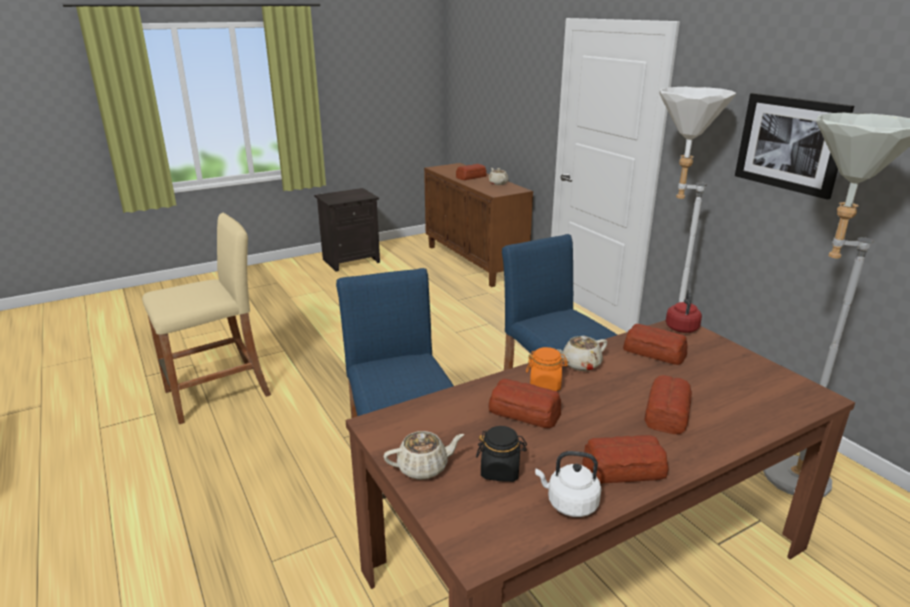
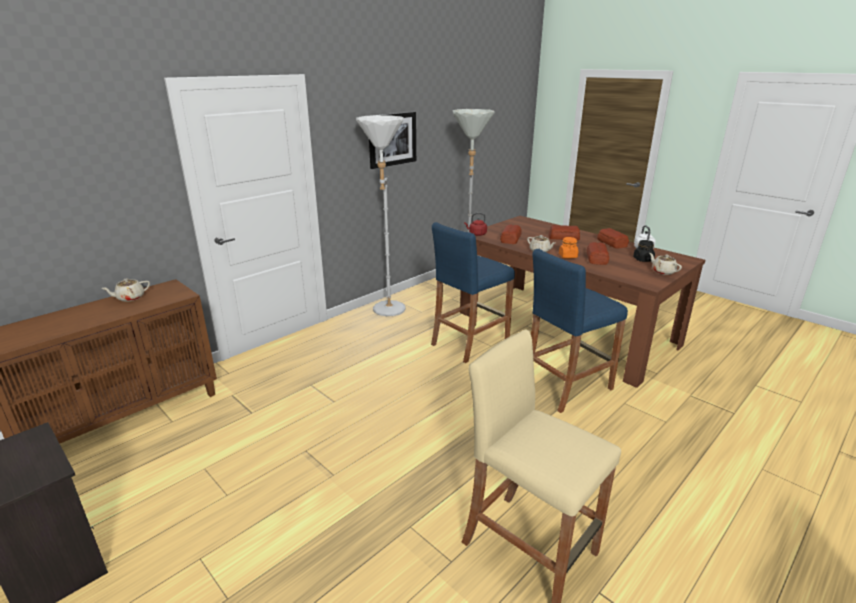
camera: 105 degrees left, 0 degrees up
(470, 177) = (80, 317): bread -> none

